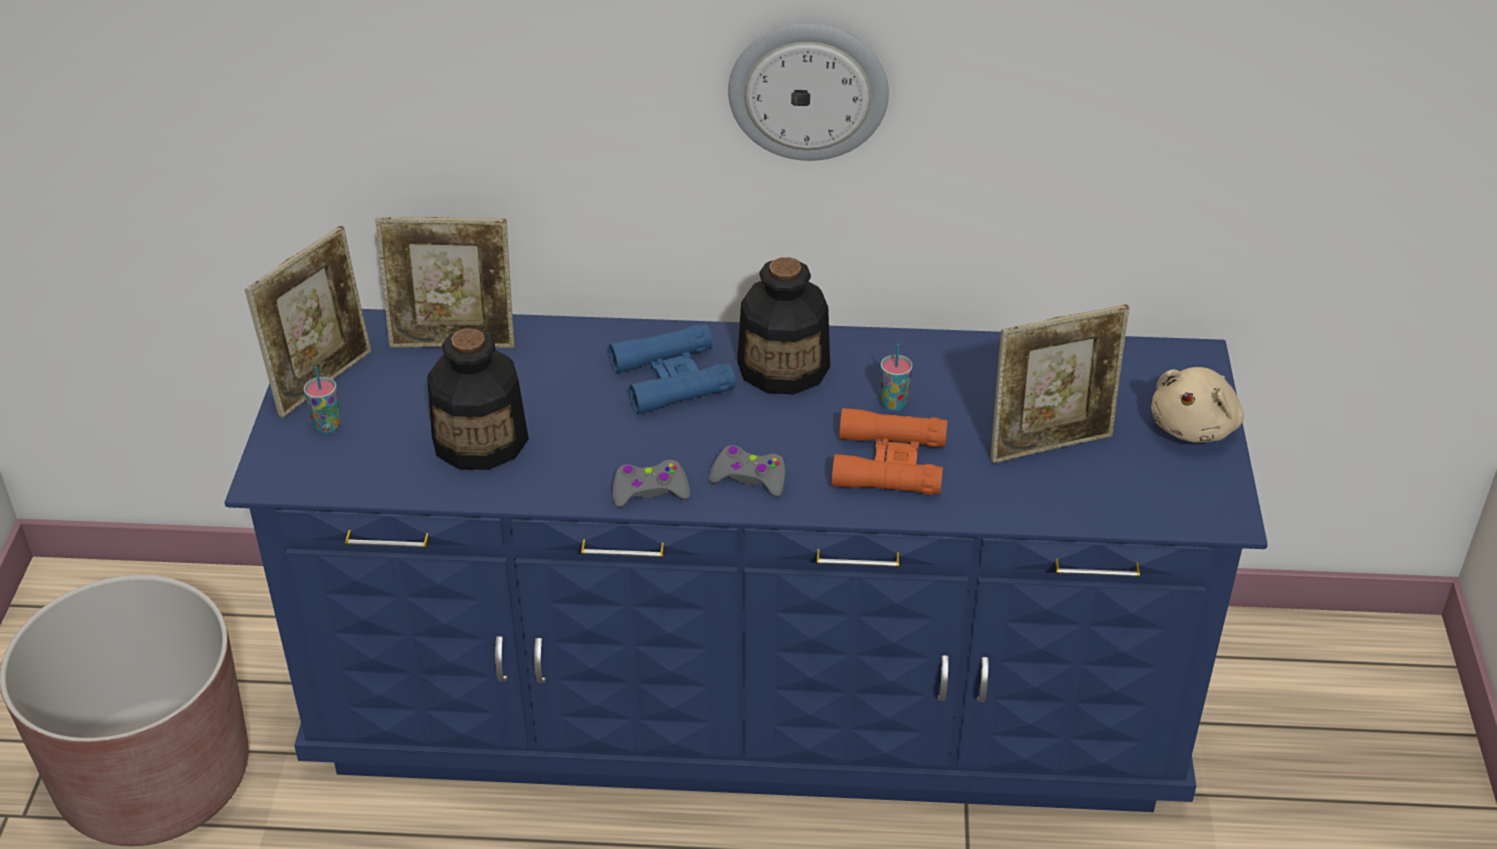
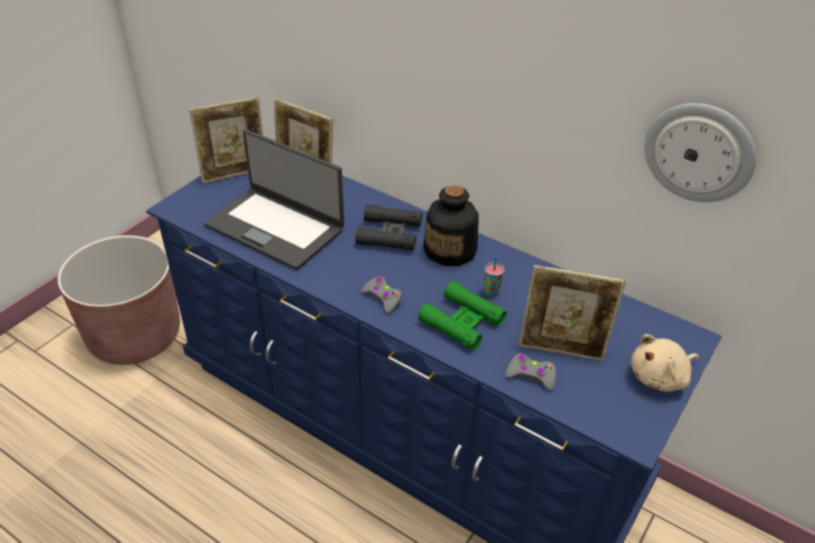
camera: 30 degrees right, 0 degrees up
(327, 426) = (217, 194): cup -> none
(481, 440) = (275, 227): bottle -> laptop
(649, 491) = (328, 283): grey game controller -> grey game controller (531, 375)
(672, 378) = (389, 234): blue binoculars -> black binoculars
(808, 90) = (498, 92): wall clock -> wall clock (699, 152)
(889, 463) = (462, 321): orange binoculars -> green binoculars

